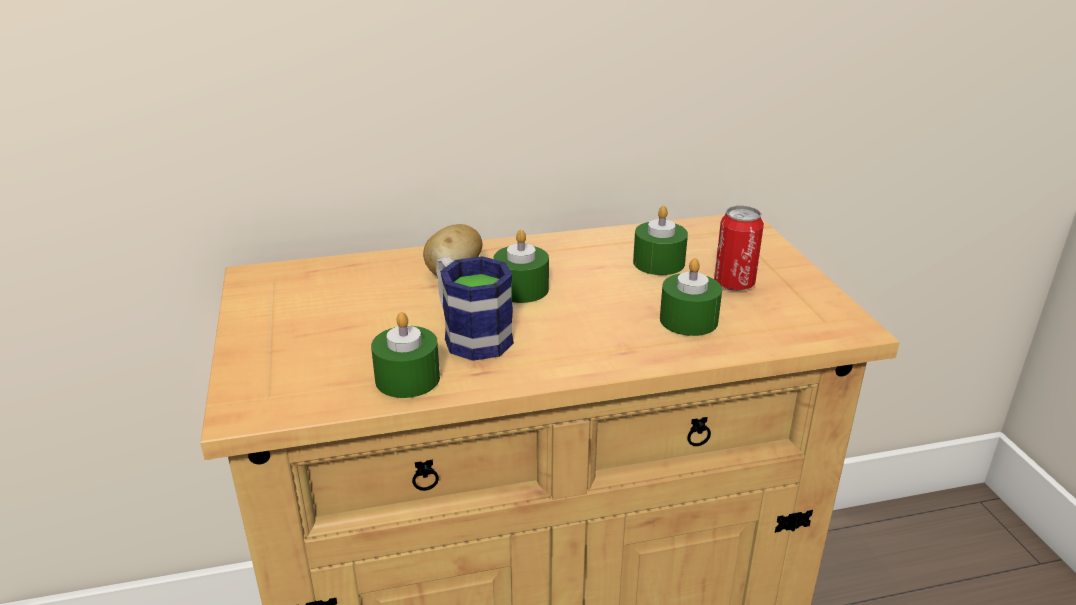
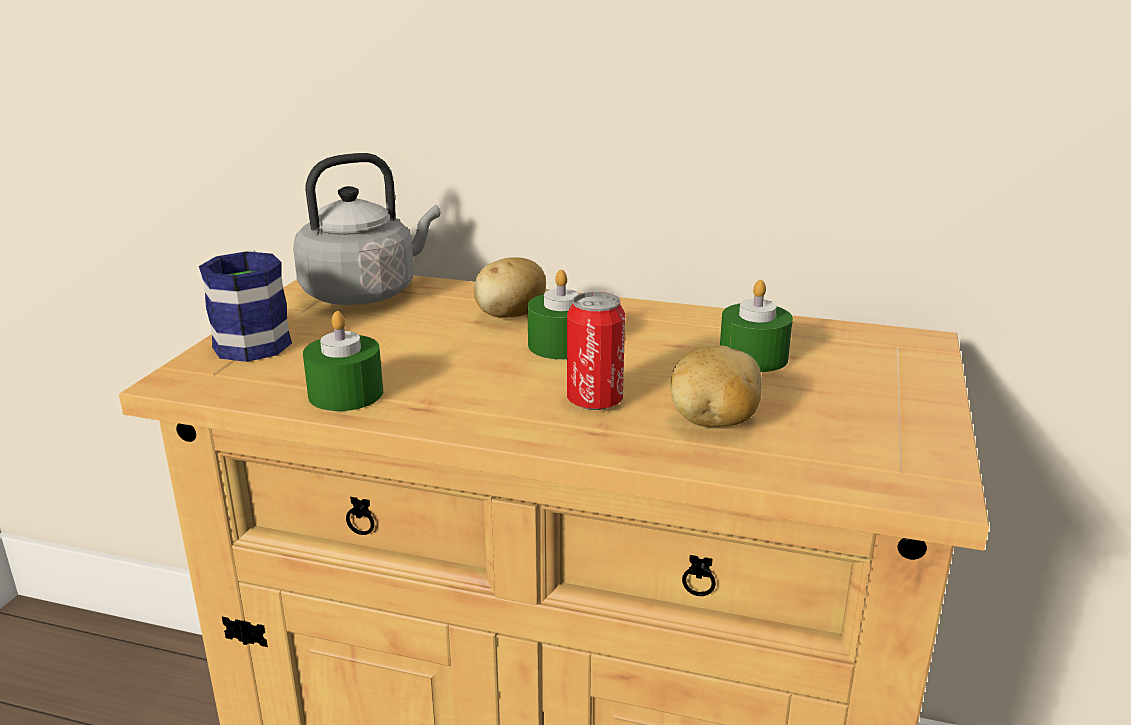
camera: 30 degrees right, 5 degrees down
(307, 283) = (365, 293): none -> grey kettle
(470, 334) = (454, 372): mug -> mug (254, 338)
(688, 320) = (714, 422): green candle -> potato
(734, 284) = (823, 400): can -> can (594, 401)

